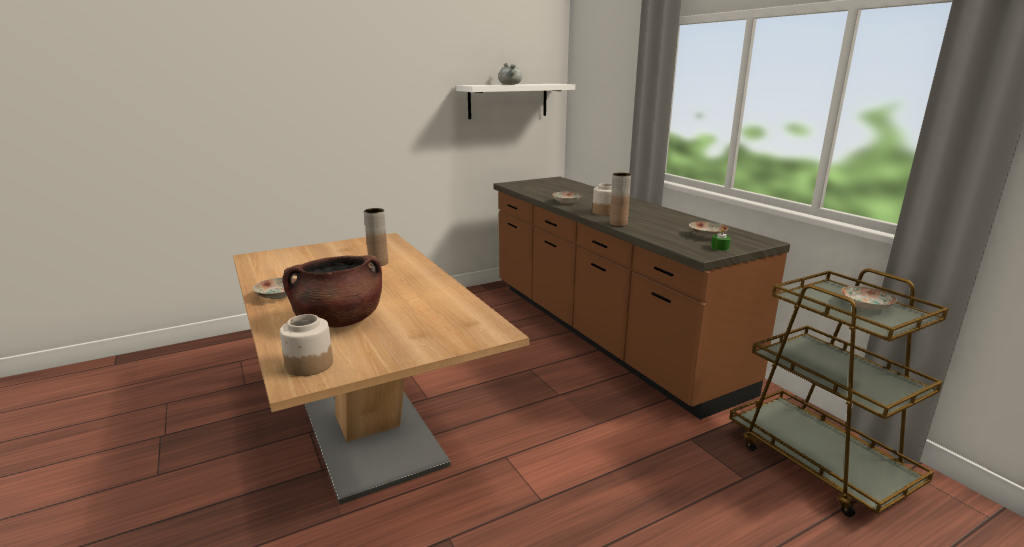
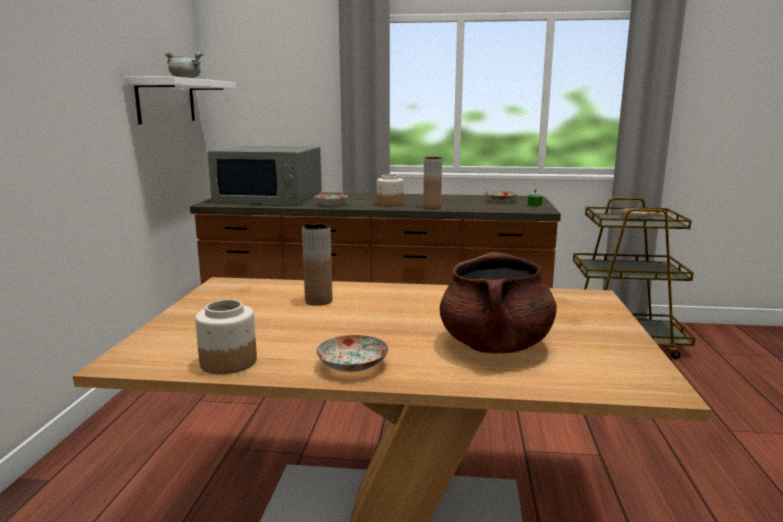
camera: 55 degrees left, 5 degrees down
(309, 365) = (616, 377): jar -> jar (228, 362)
(555, 188) = (270, 198): none -> grey microwave

